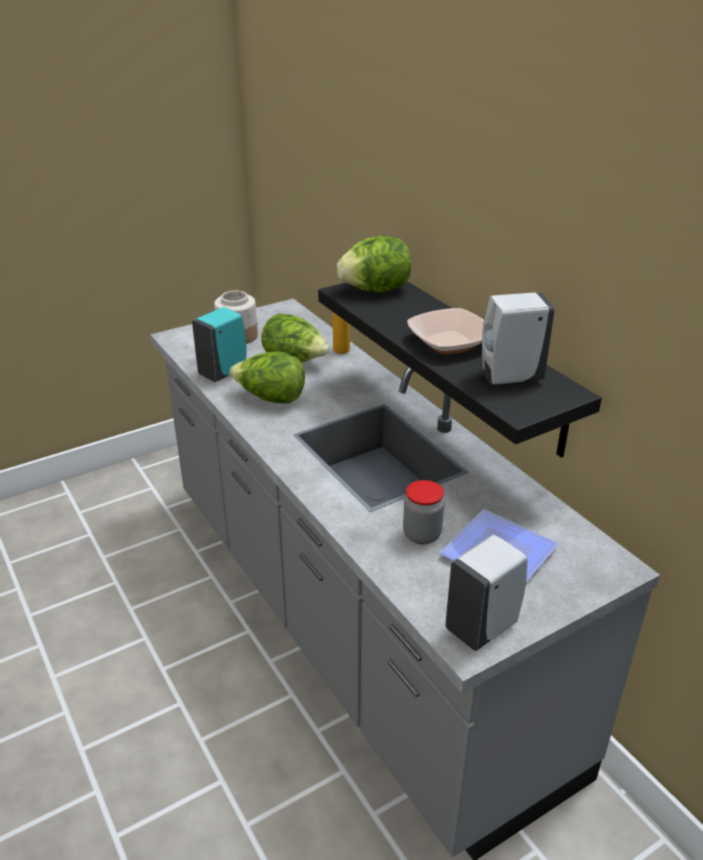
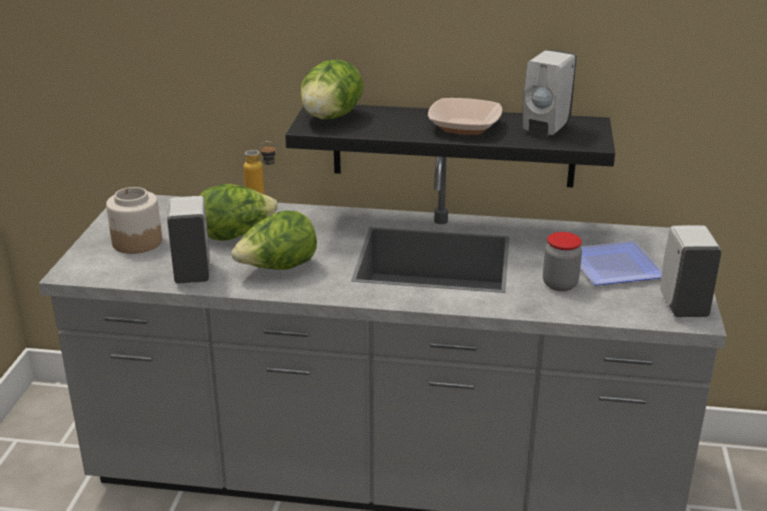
camera: 50 degrees left, 5 degrees down
(224, 372) = (192, 272): turquoise soap dispenser -> white soap dispenser

